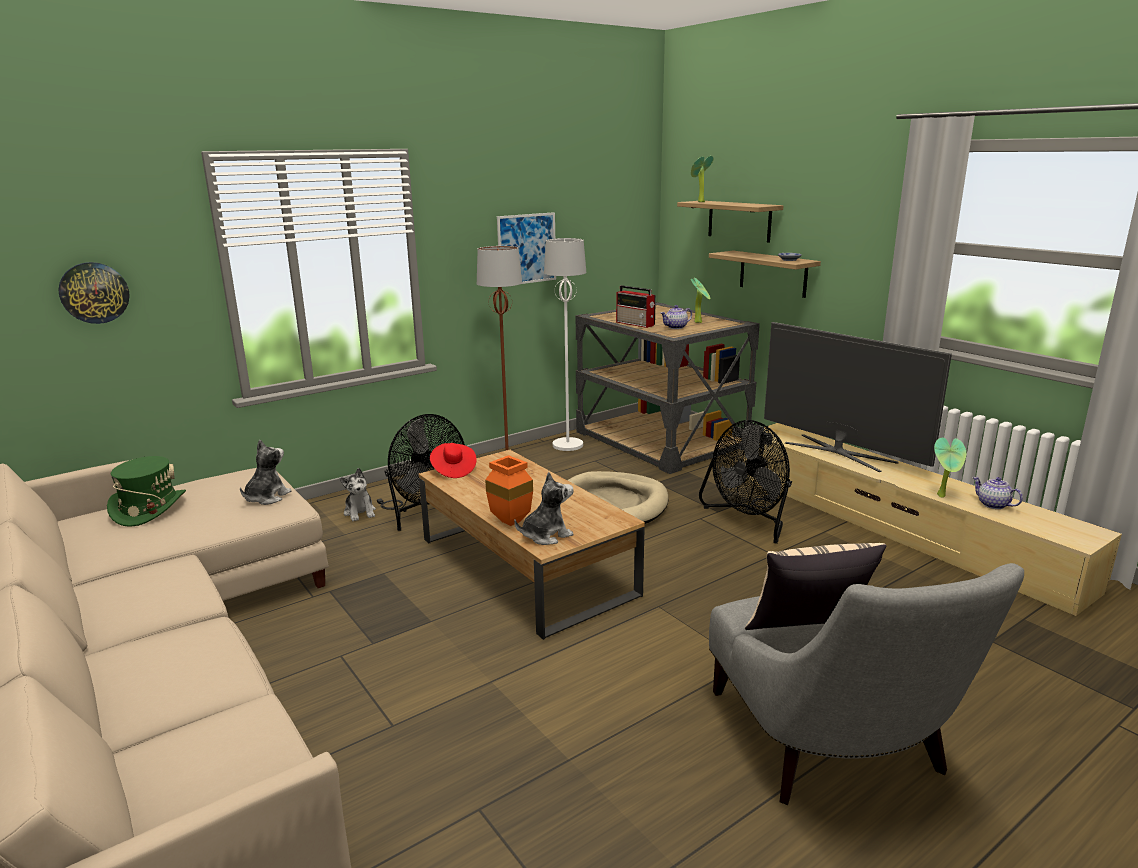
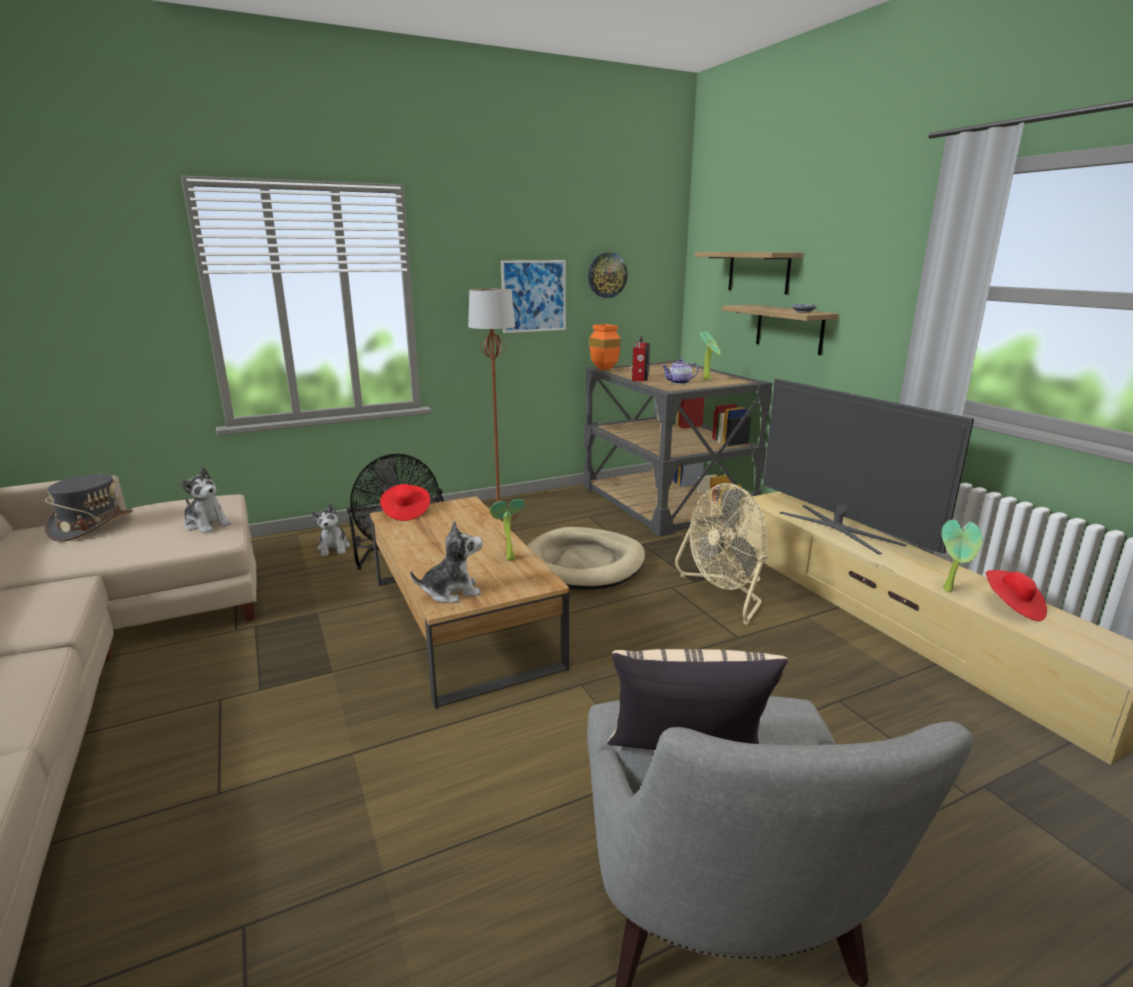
camera: 10 degrees right, 0 degrees up
(94, 292) = (70, 311): wall clock -> wall clock (607, 275)
(149, 509) = (91, 526): green hat -> grey hat
(266, 498) = (207, 524): plush toy -> plush toy turned 90 degrees clockwise
(508, 521) = (422, 572): orange vase -> orange vase (602, 369)
(567, 445) = (569, 499): white floor lamp -> none
(636, 324) = (639, 377): radio -> radio turned 45 degrees clockwise
(699, 202) = (717, 251): potted plant -> potted plant (508, 558)
(749, 518) = (727, 592): black fan -> beige fan
(992, 505) = (1012, 607): teapot -> red hat

